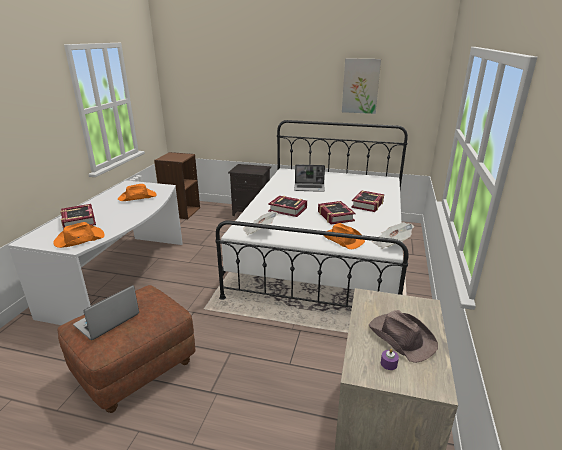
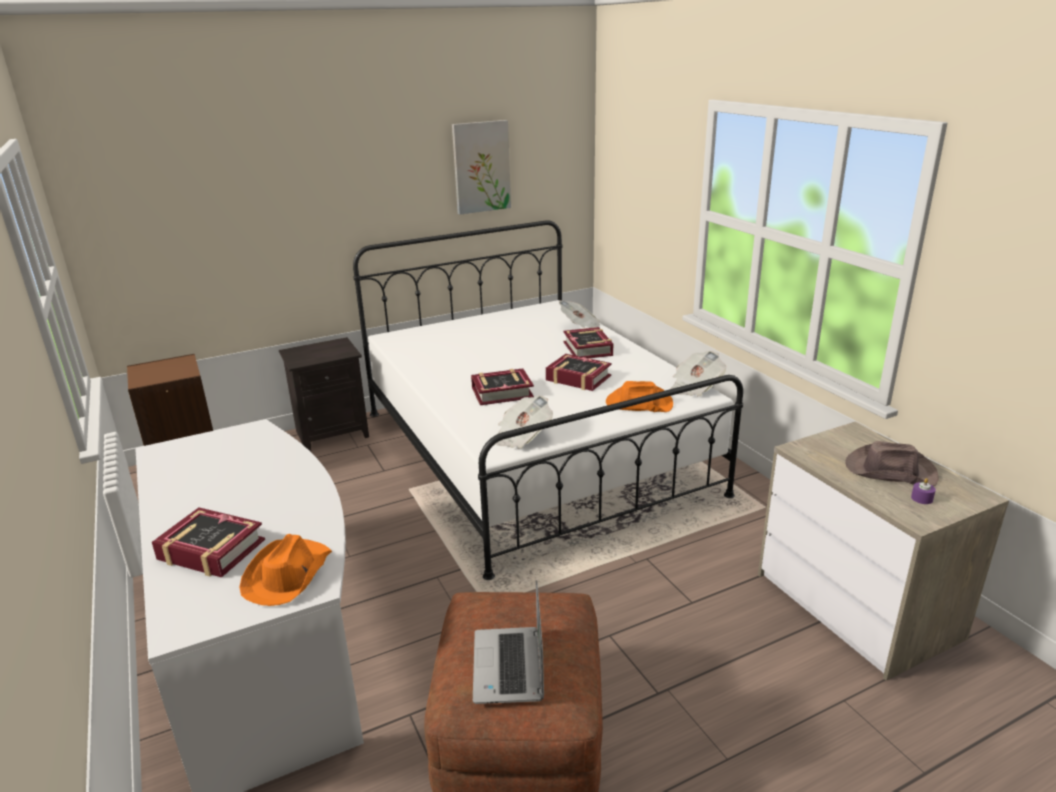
camera: 40 degrees left, 0 degrees up
(138, 197) = (239, 465): orange hat -> none
(309, 188) = (474, 351): laptop -> none
(384, 193) = (581, 327): none -> newspaper

